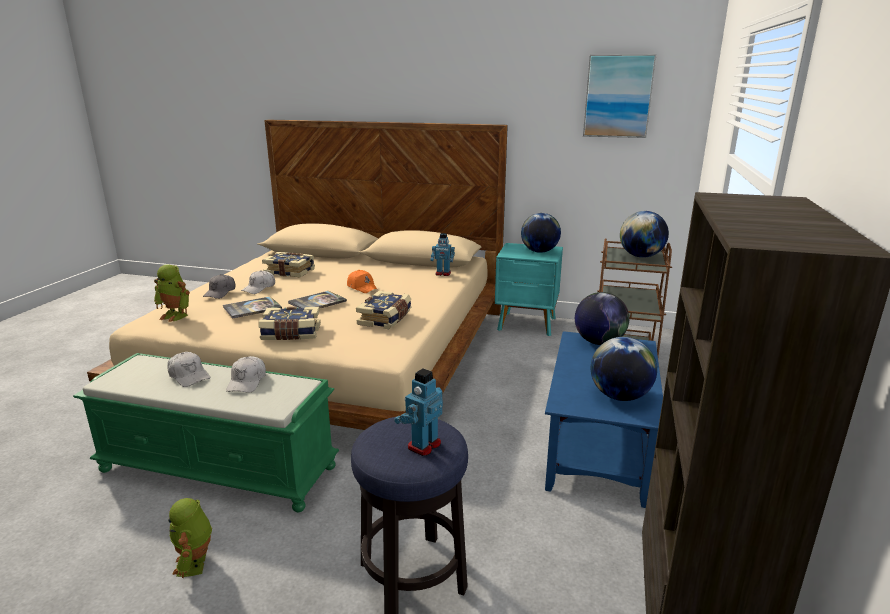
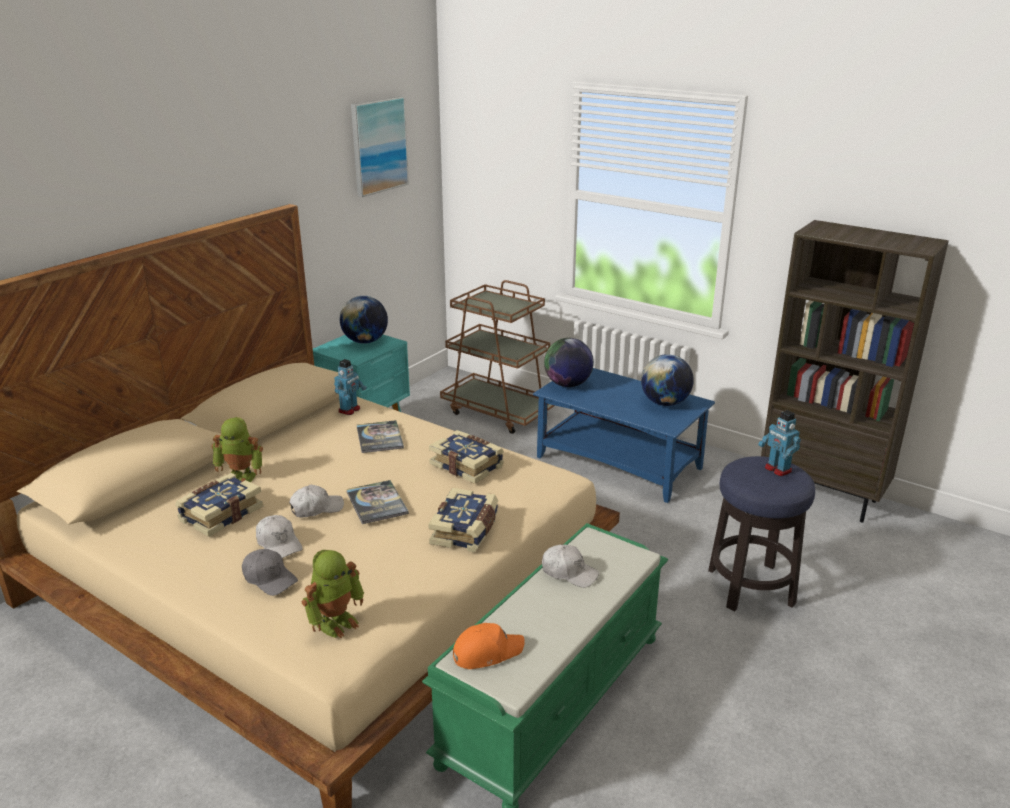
camera: 70 degrees left, 5 degrees up
(189, 376) = (532, 615): white cap -> white cap (316, 508)
(196, 563) = (710, 714): toy robot -> toy robot (241, 477)
(252, 308) = (361, 553): book -> book (379, 437)
(362, 287) = (349, 466): orange cap -> orange cap (487, 652)
(641, 256) = (493, 301): globe -> none

